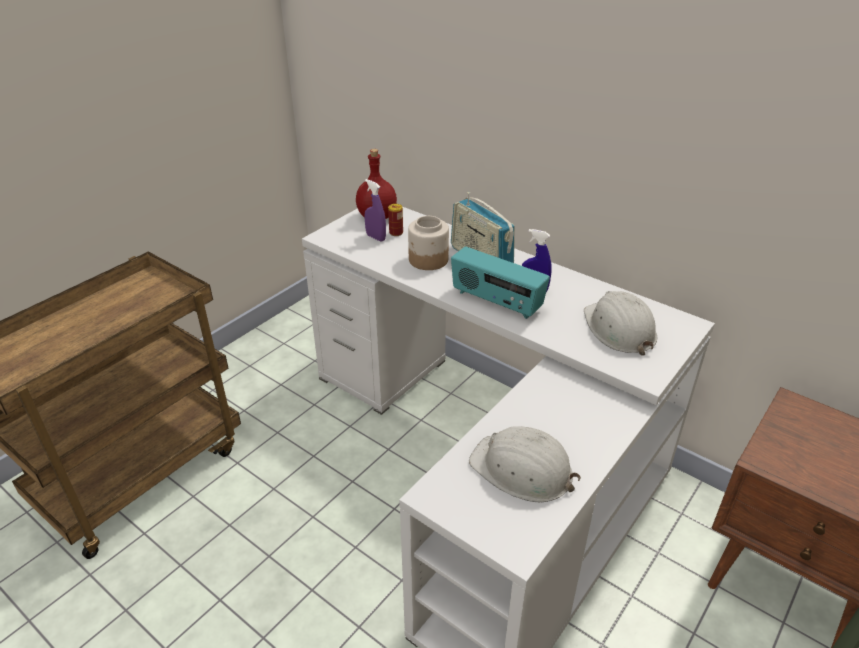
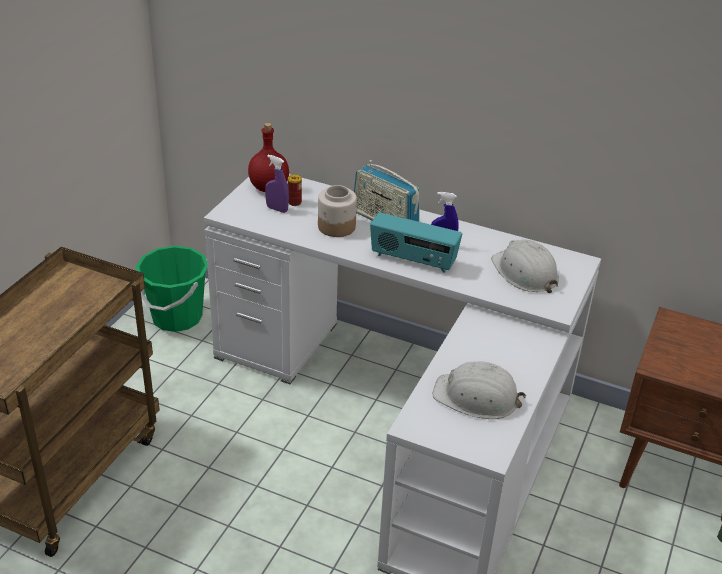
camera: 15 degrees left, 0 degrees up
(300, 336) = (176, 317): none -> green bucket

